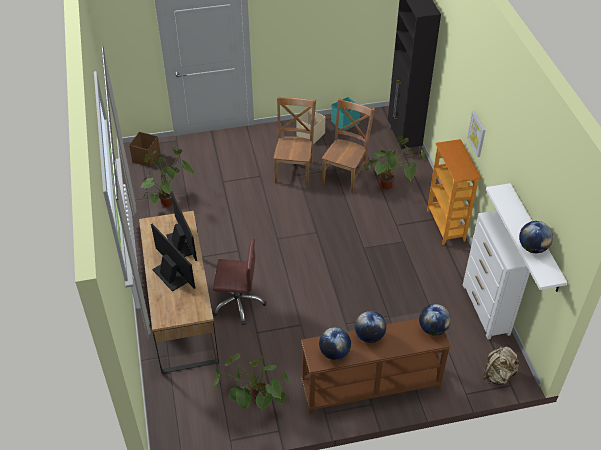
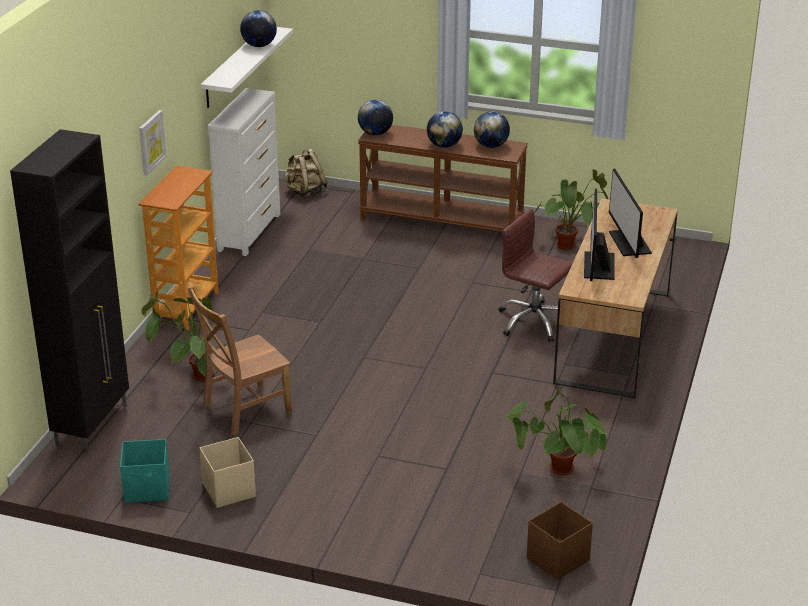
camera: 150 degrees left, 15 degrees down
(294, 170) = (315, 444): brown chair -> none

